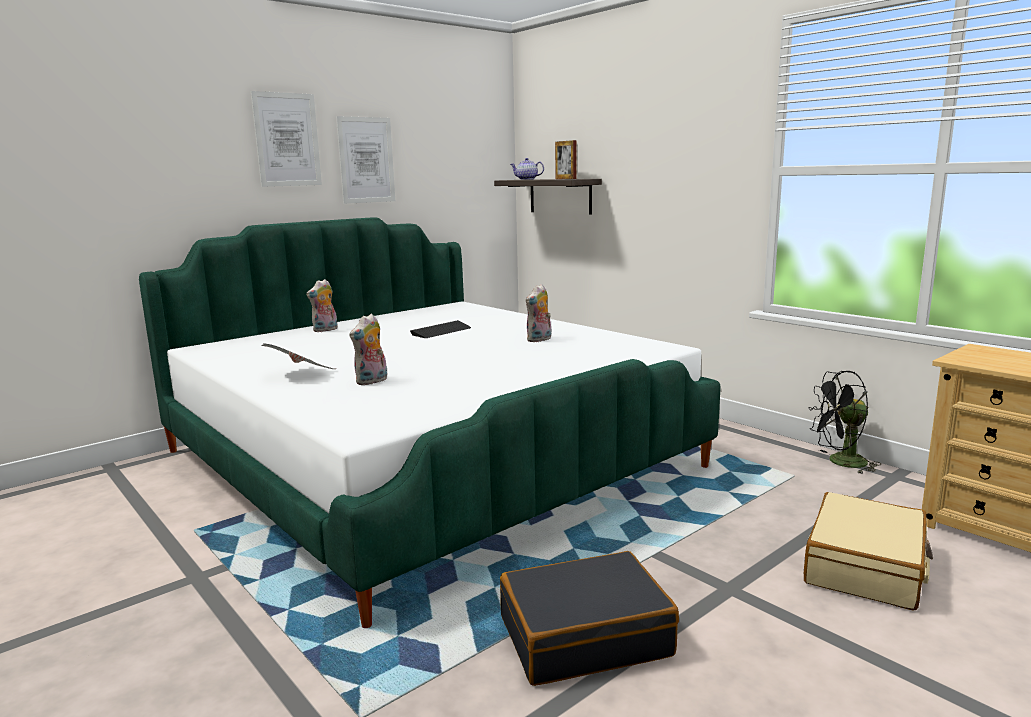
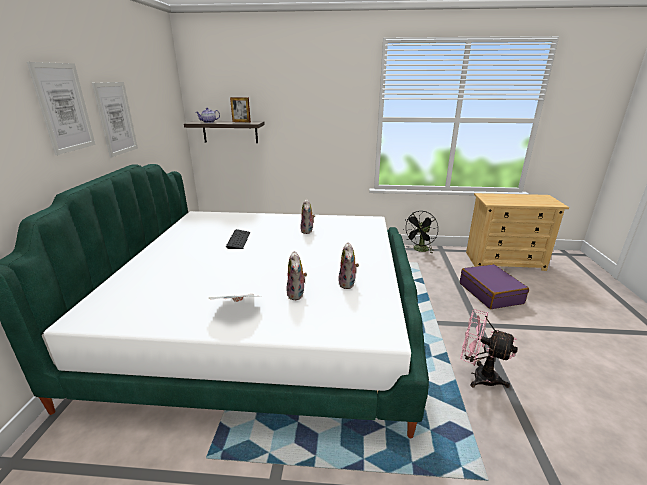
camera: 45 degrees left, 10 degrees up
(325, 330) = (152, 263): plush toy -> plush toy (348, 284)
(584, 635) = (478, 376): black suitcase -> pink fan
(865, 567) = (490, 293): beige suitcase -> purple suitcase

